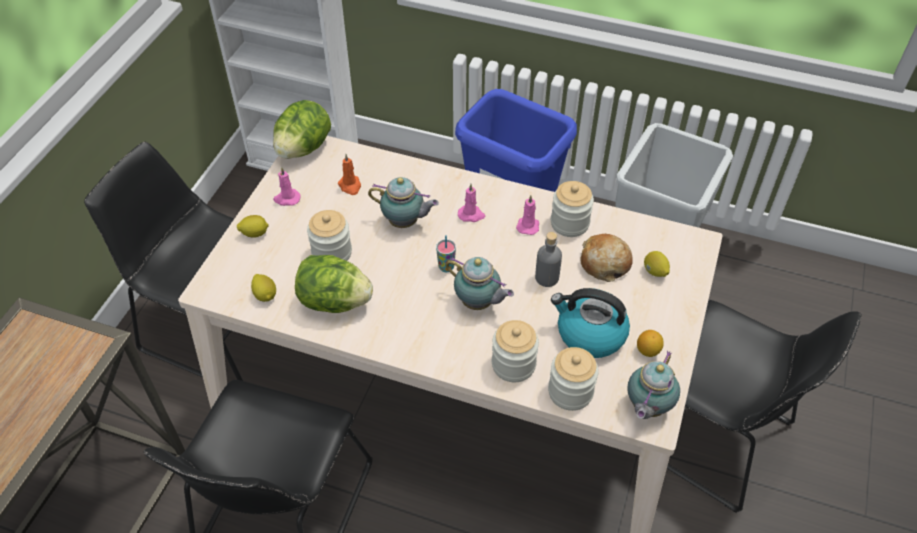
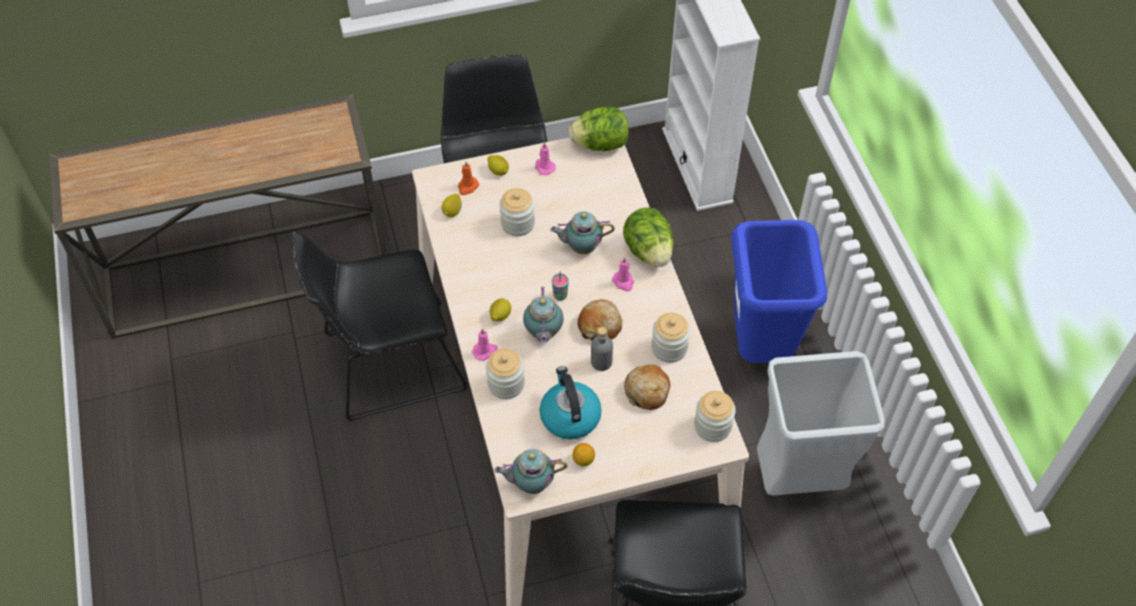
camera: 55 degrees right, 5 degrees up
(334, 301) = (477, 251): lettuce -> lettuce (648, 251)
(350, 186) = (588, 194): orange candle -> orange candle (467, 187)
(405, 222) = (581, 247): teapot -> teapot turned 105 degrees clockwise
(505, 256) = (600, 325): none -> bread
(528, 225) = (643, 322): pink candle -> pink candle (485, 351)
(570, 392) = (509, 430): jar -> jar (712, 426)
(655, 272) = (666, 428): lemon -> lemon (500, 315)

